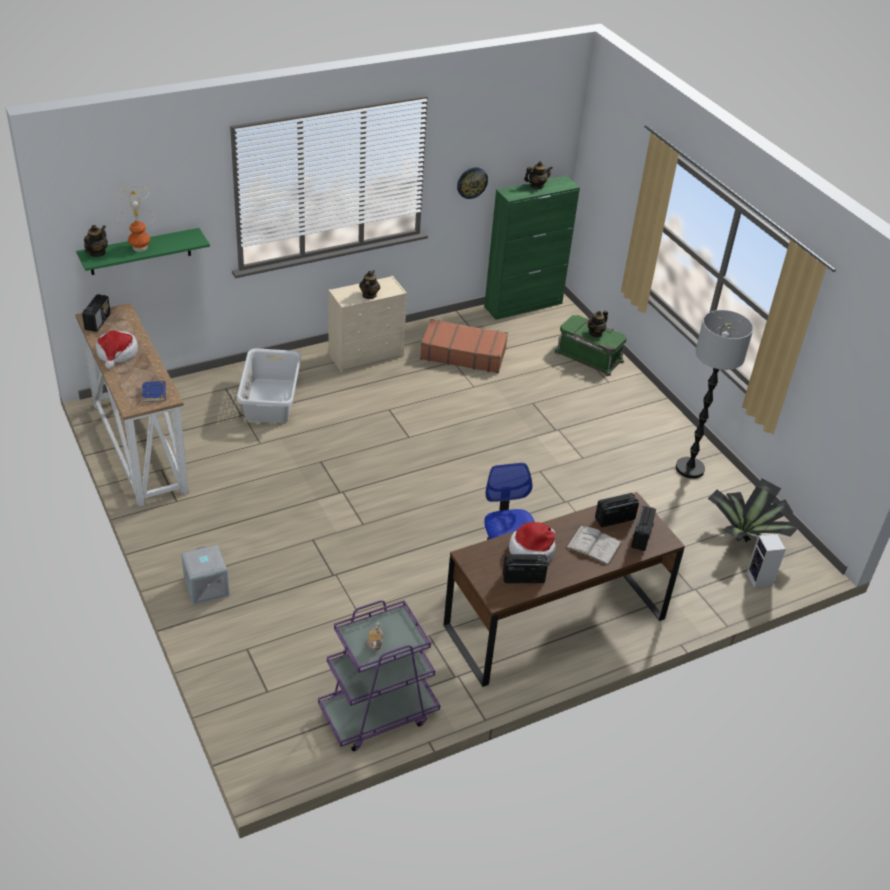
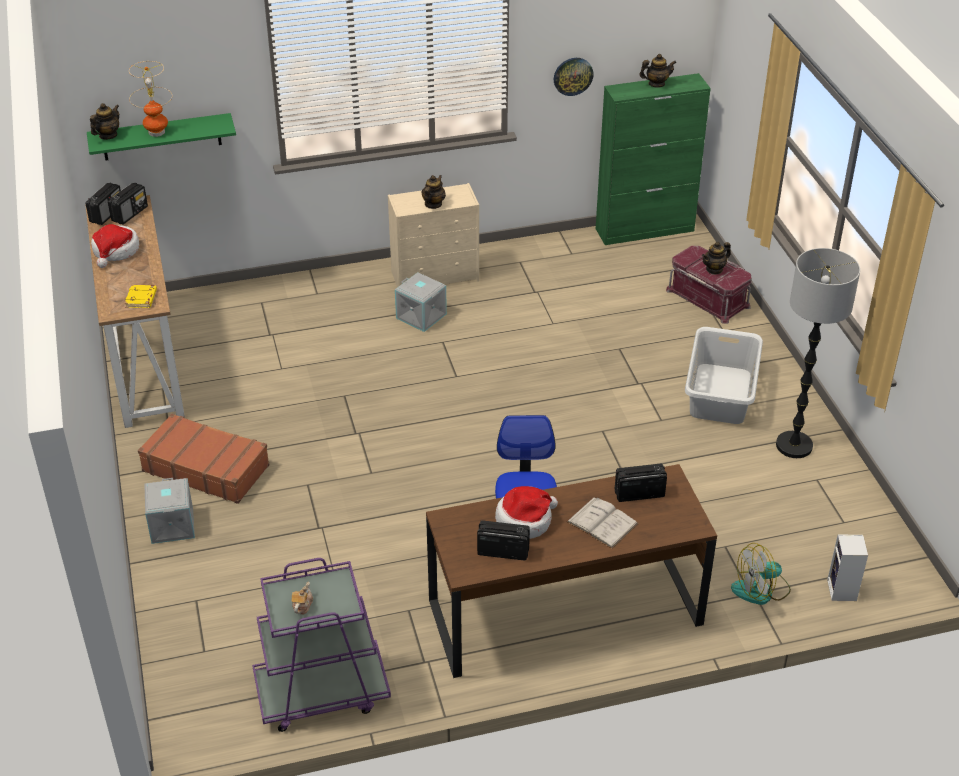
camera: 15 degrees right, 0 degrees up
(154, 394) = (141, 299): blue book -> yellow book
(269, 401) = (307, 321): grey laundry basket -> grey laundry basket (719, 394)
(365, 389) = (422, 316): none -> grey storage box
(463, 354) = (552, 283): brown suitcase -> brown suitcase (206, 468)
(589, 356) = (708, 297): green storage box -> red storage box
(641, 537) = (665, 518): radio -> radio (130, 213)
(699, 585) = (761, 590): none -> fan
(747, 535) = (844, 534): potted plant -> none

